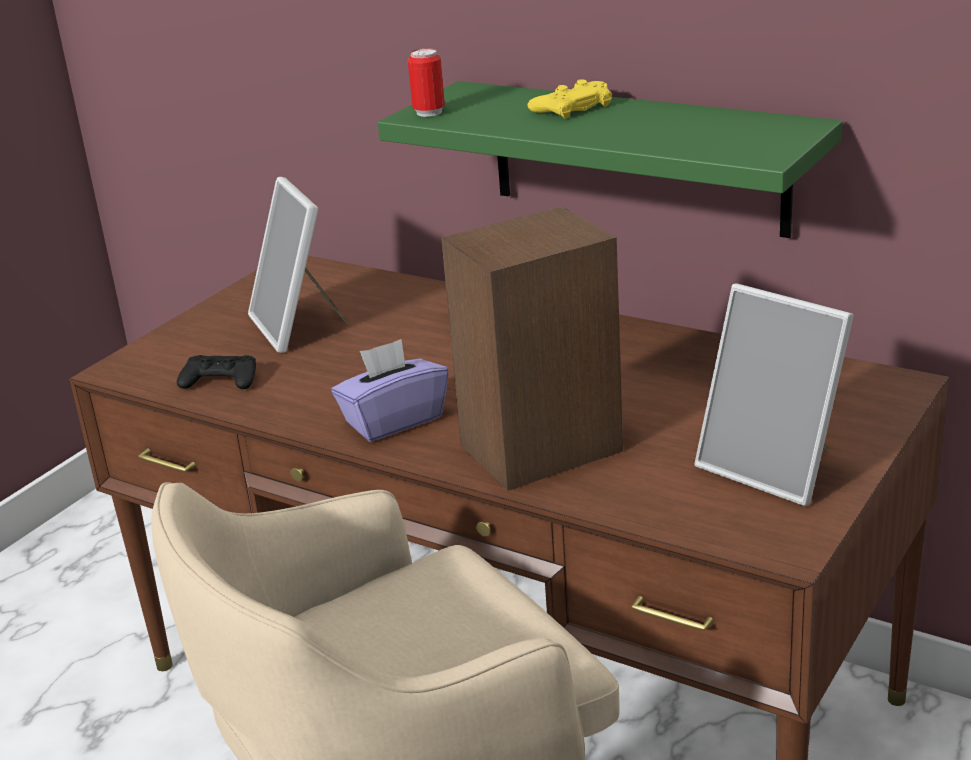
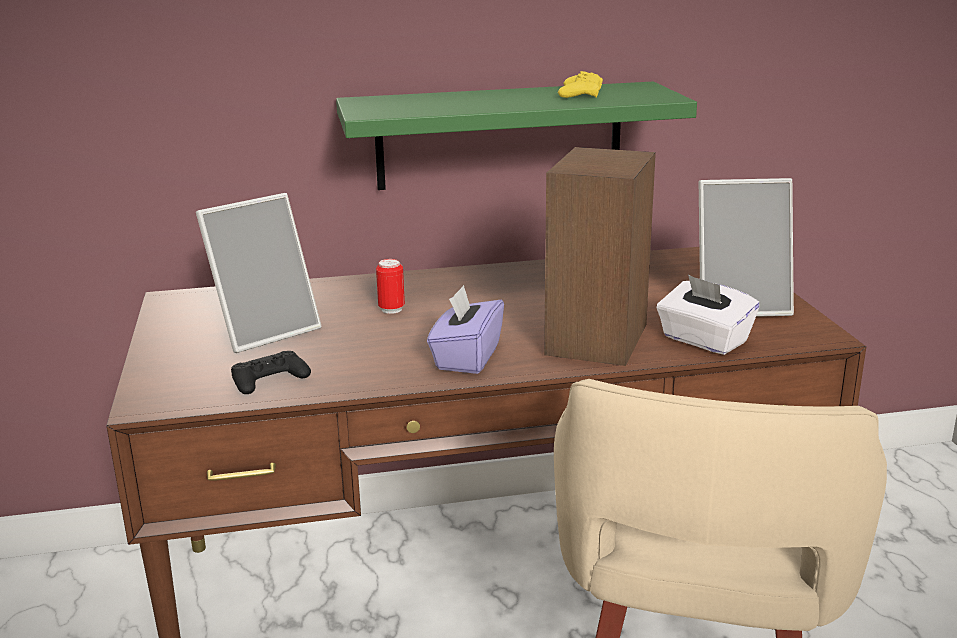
camera: 45 degrees left, 5 degrees down
(299, 327) = (264, 331): picture frame -> picture frame turned 60 degrees counterclockwise
(429, 112) = (374, 111): can -> can (391, 309)
(571, 108) = (473, 97): yellow game controller -> yellow game controller (580, 93)
(641, 495) = (704, 340): none -> white tissue box

